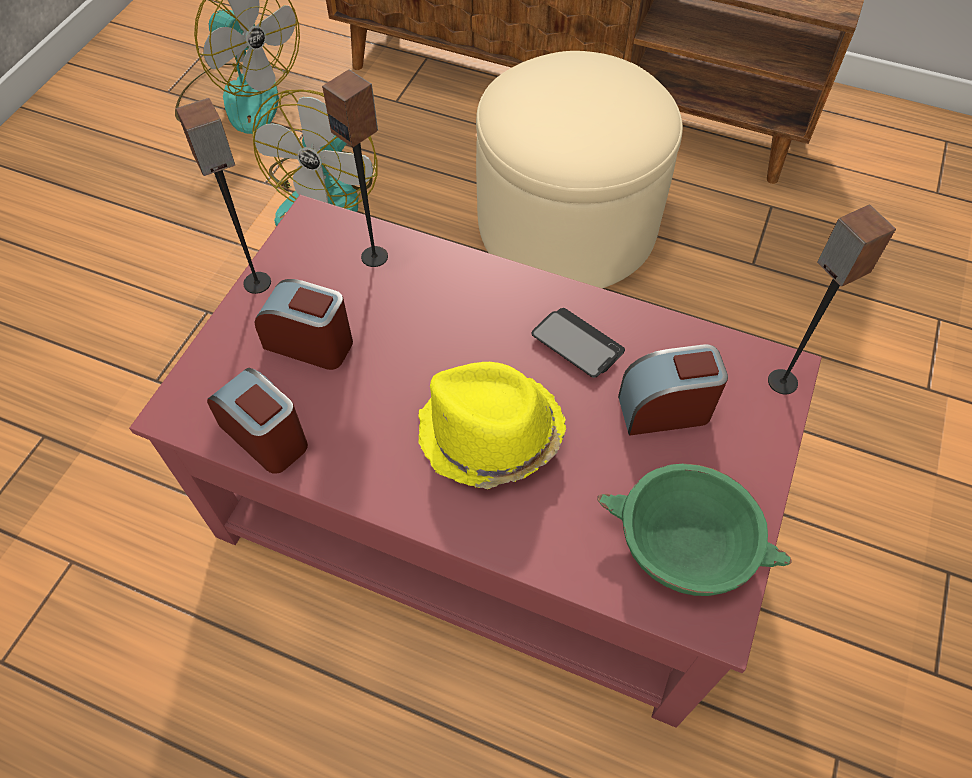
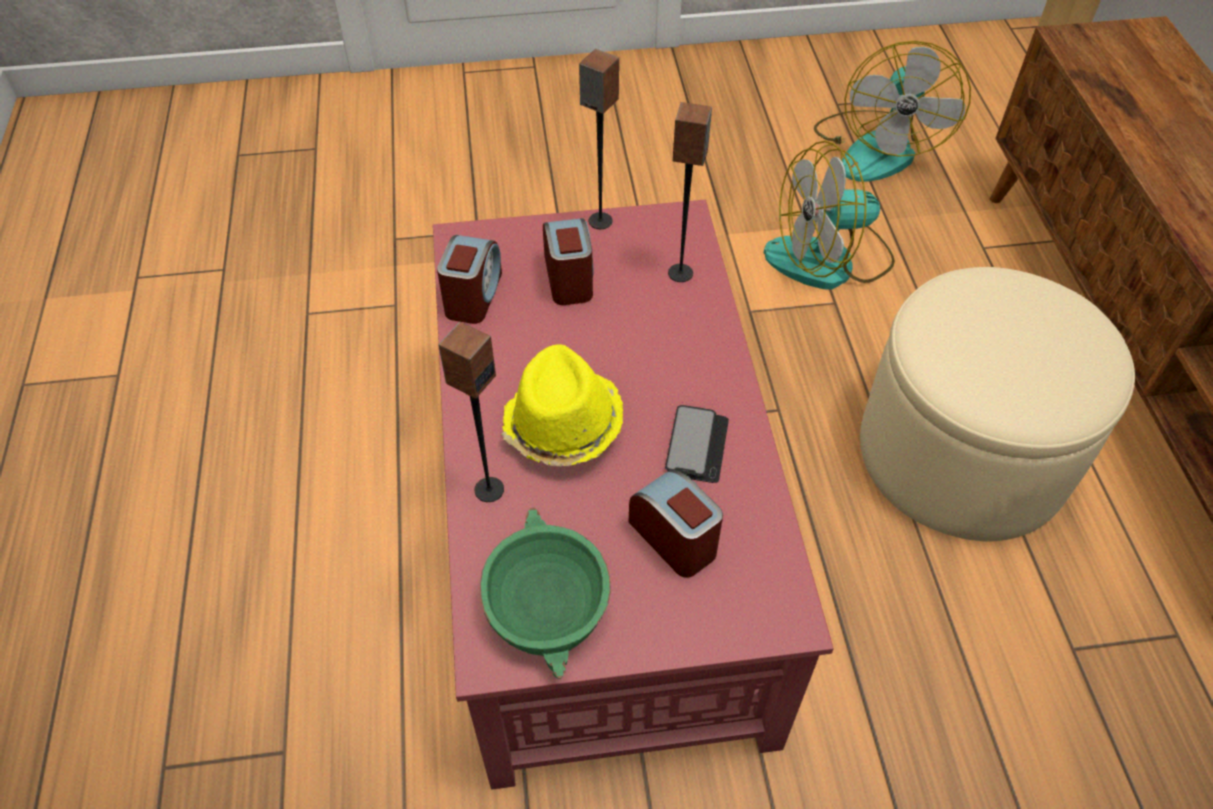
camera: 60 degrees right, 5 degrees down
(782, 382) = (774, 622): speaker -> speaker (488, 489)

